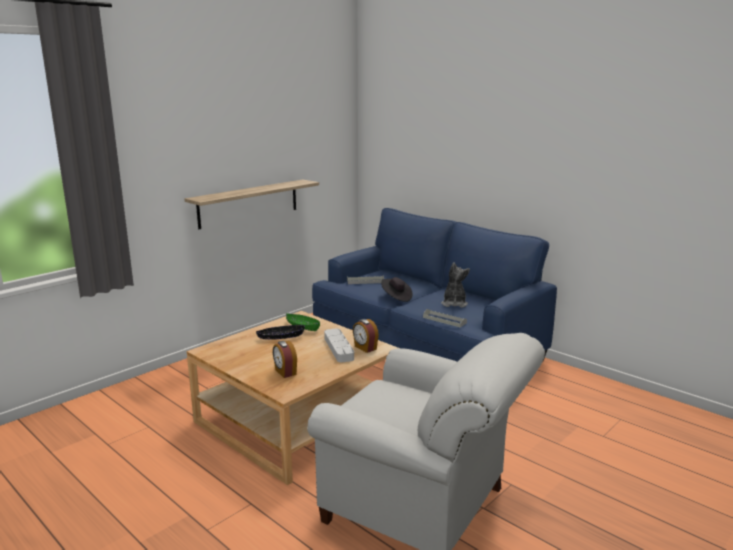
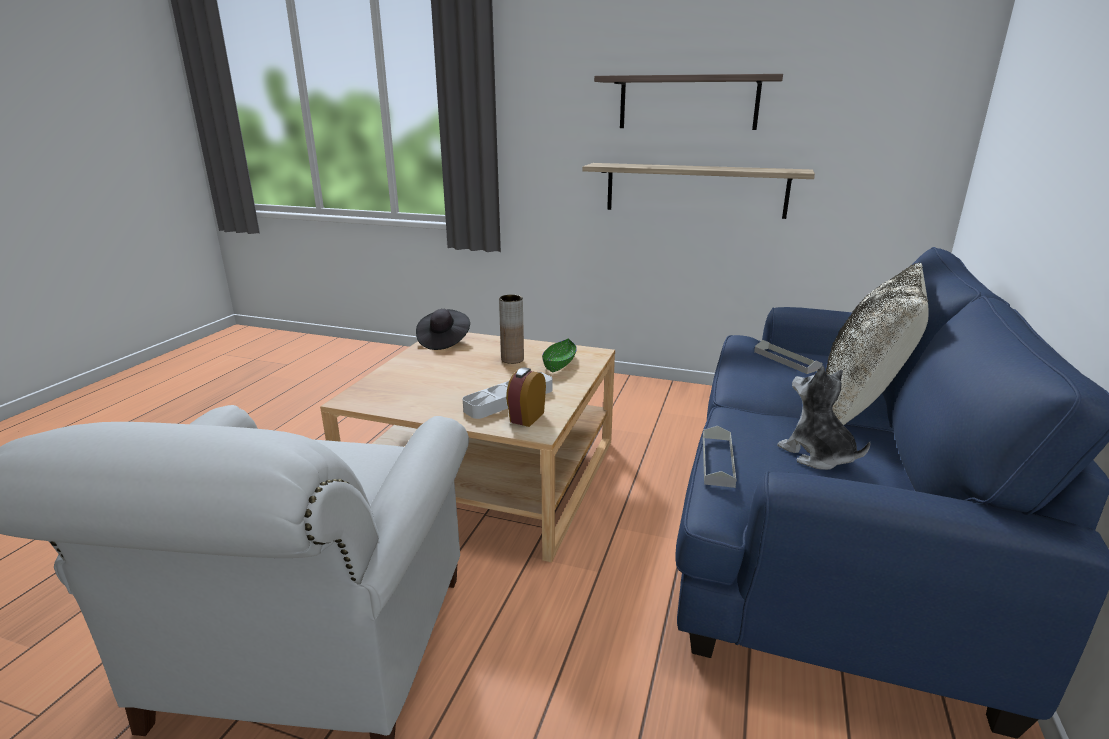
camera: 65 degrees right, 5 degrees up
(238, 149) = (688, 102): none -> shelf
(281, 337) = (512, 359): black bowl -> brown vase
(285, 372) = (409, 386): alarm clock -> none
(396, 297) = (763, 397): black hat -> black hat (443, 341)
(424, 285) = (860, 408): none -> beige pillow
(454, 304) = (817, 455): plush toy -> plush toy turned 105 degrees counterclockwise

